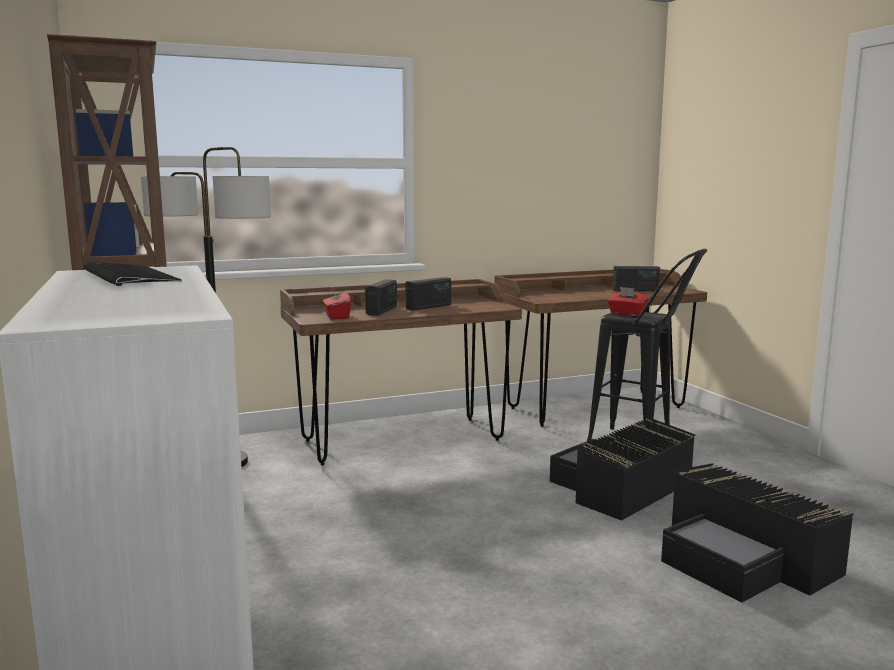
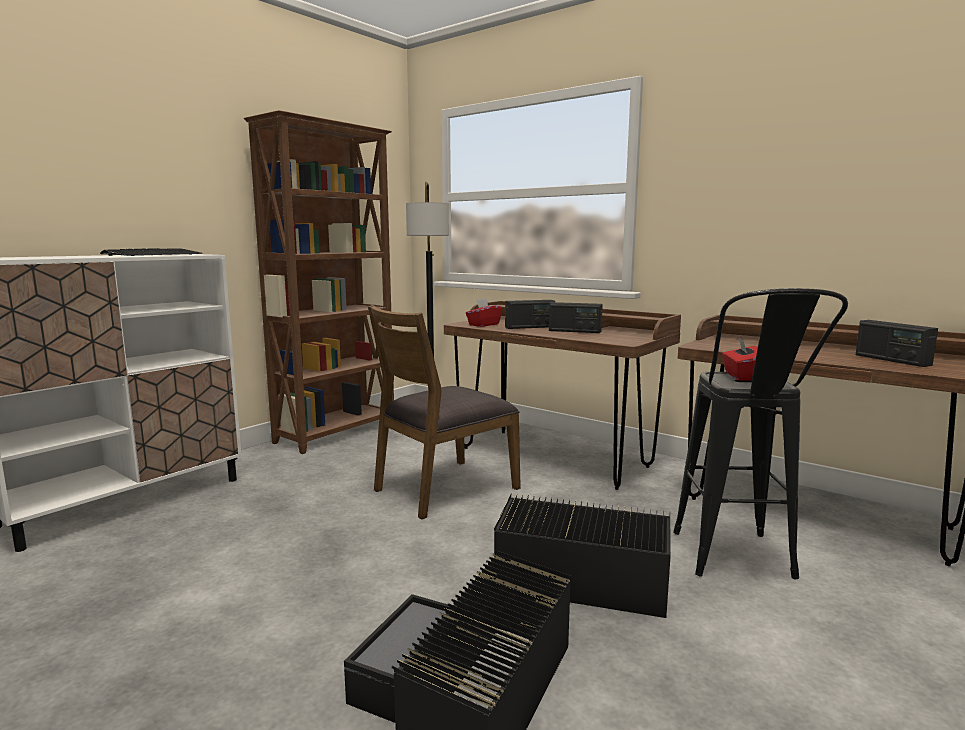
camera: 60 degrees right, 0 degrees up
(412, 495) = (444, 488): none -> brown chair

